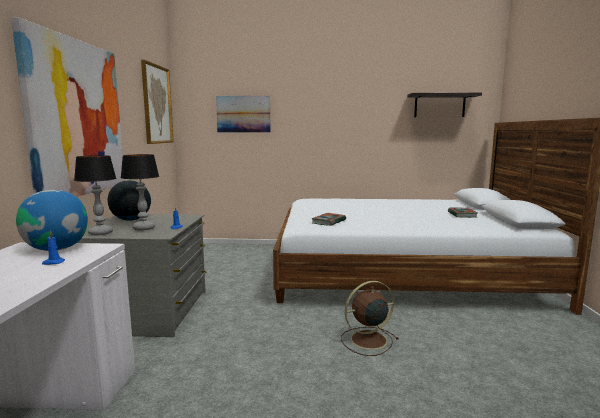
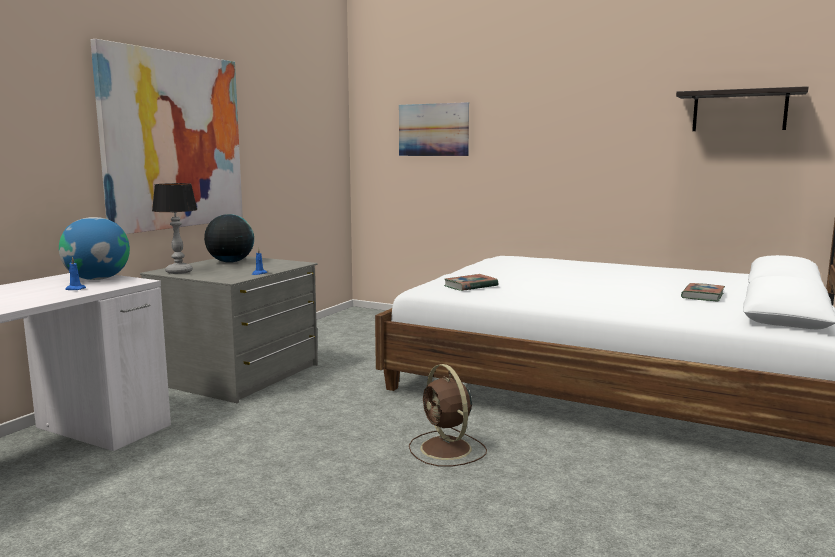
camera: 25 degrees right, 0 degrees up
(144, 228) = (226, 271): table lamp -> none
(156, 104) = (313, 119): picture -> none
(367, 340) = (447, 449): brown fan -> brown fan turned 120 degrees counterclockwise

